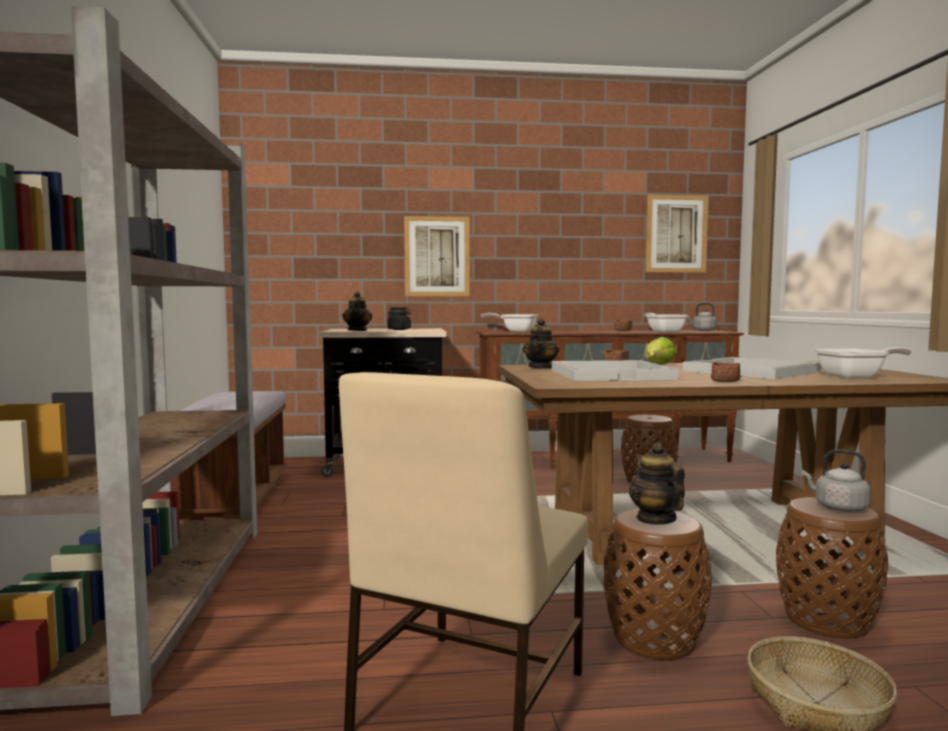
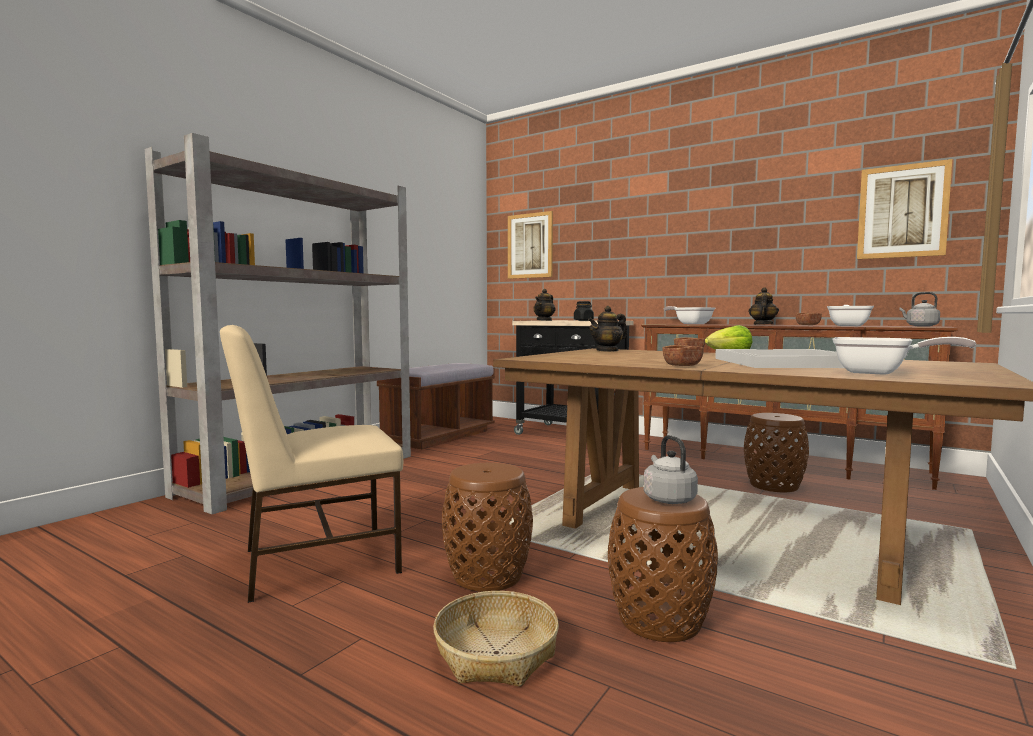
camera: 40 degrees right, 0 degrees up
(437, 256) = (633, 256): picture -> picture (530, 246)
(611, 374) = (625, 356): white tray -> none
(655, 519) = (487, 470): teapot -> teapot (762, 324)

